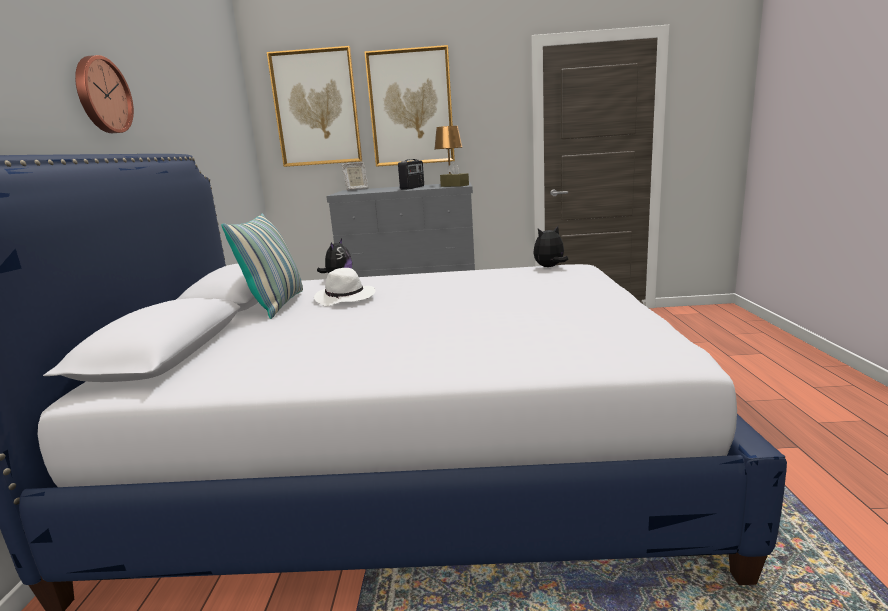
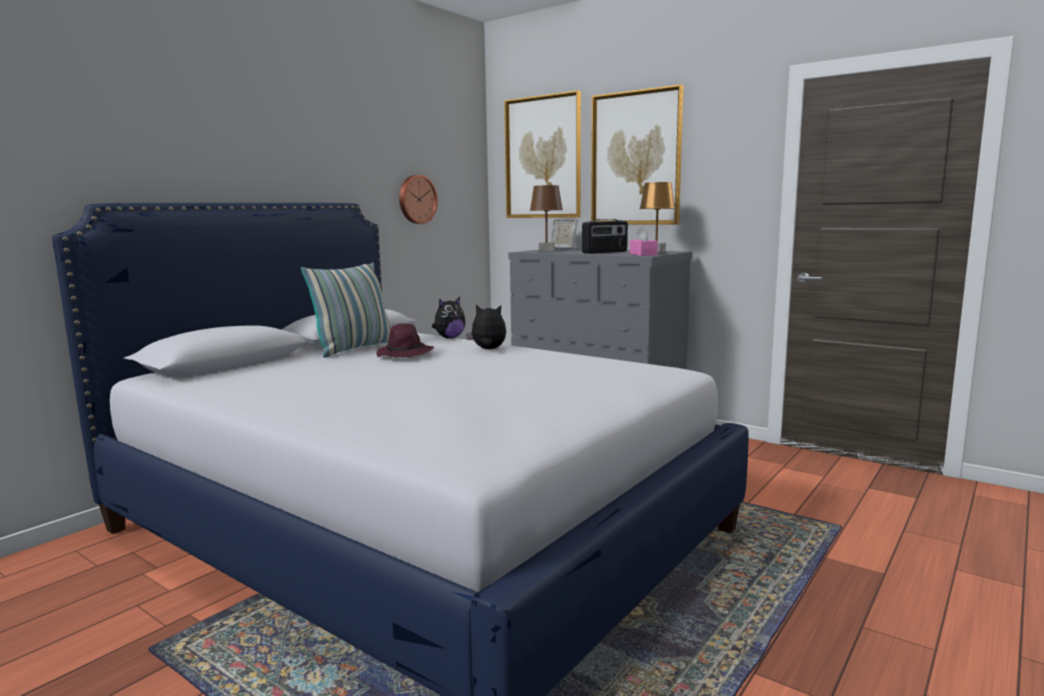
camera: 35 degrees right, 5 degrees down
(102, 95) = (275, 154): wall clock -> wall clock (416, 199)
(346, 298) = (405, 354): white hat -> purple hat
(356, 192) = (546, 251): none -> brown table lamp
(454, 186) = (643, 254): brown tissue box -> pink tissue box
(550, 267) = (643, 366): plush toy -> plush toy (488, 349)

